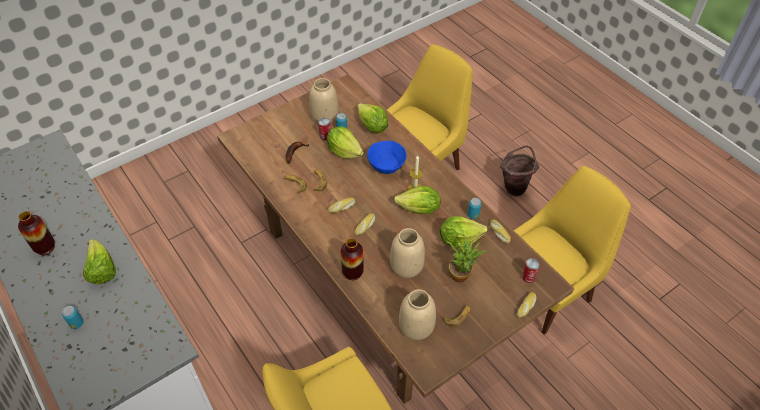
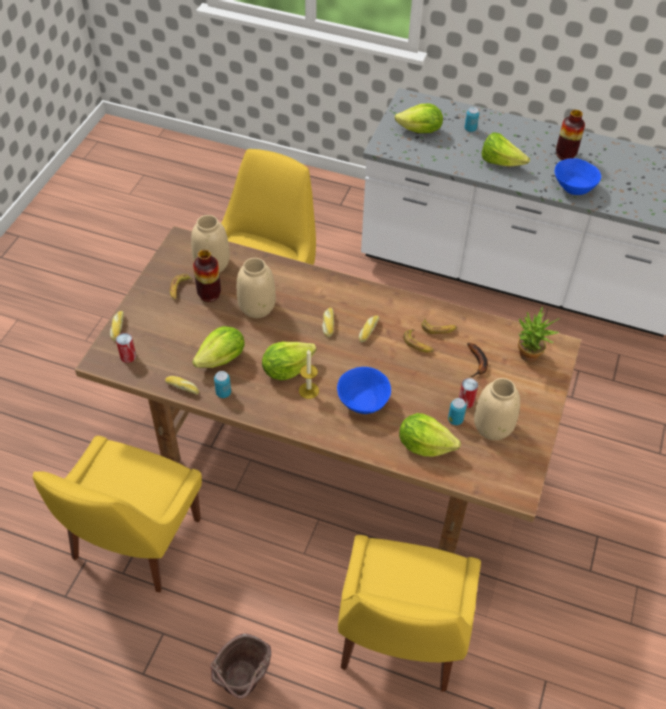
camera: 145 degrees right, 0 degrees up
(83, 215) = (574, 187): none -> blue bowl
(344, 151) = (426, 394): lettuce -> lettuce (420, 131)
(352, 272) = (303, 278): vase -> vase (209, 294)
(462, 273) = (198, 327): potted plant -> potted plant (528, 357)

